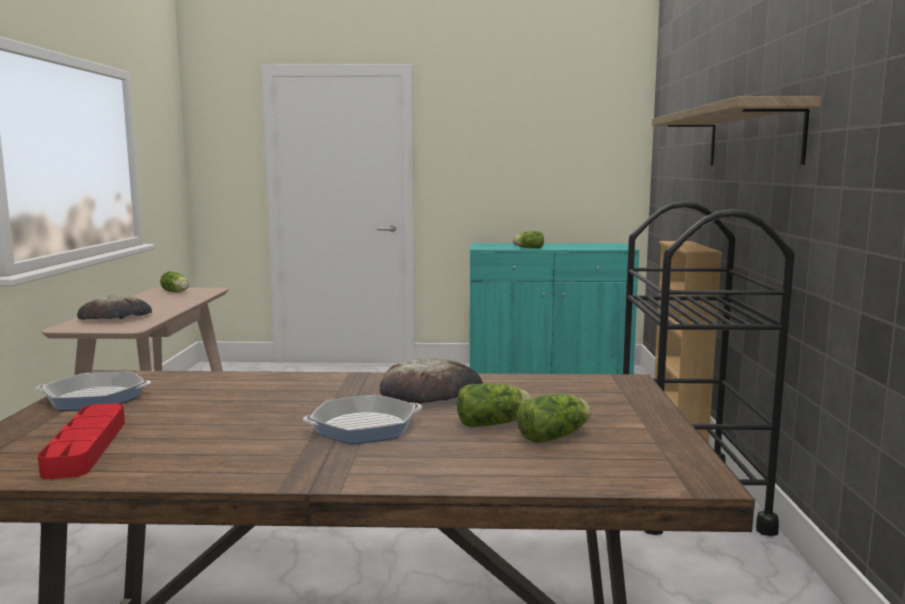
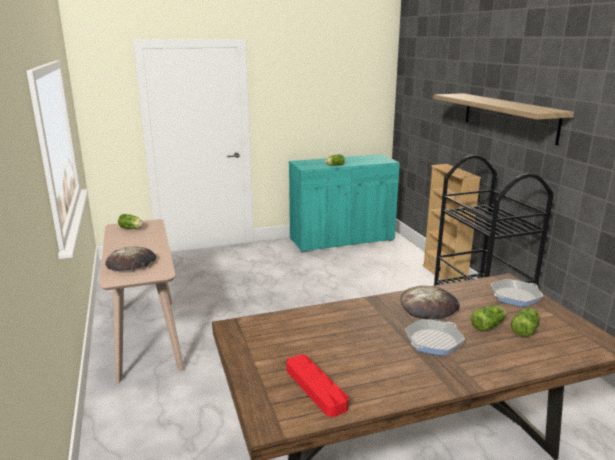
camera: 20 degrees left, 10 degrees up
(95, 398) = (255, 347): frying pan -> frying pan (515, 296)

